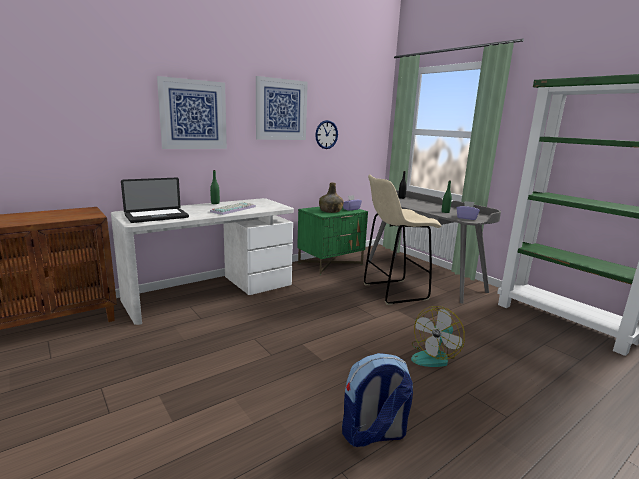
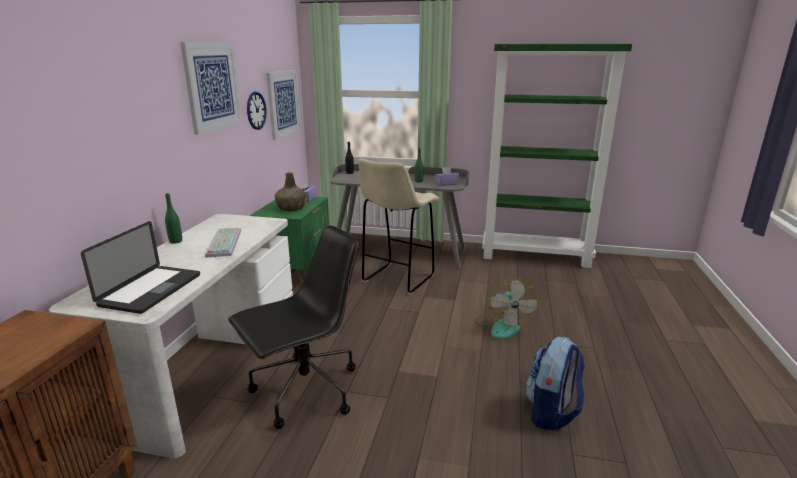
camera: 40 degrees left, 5 degrees up
(193, 114) = (121, 115): picture -> picture (283, 103)
(232, 326) = (304, 392): none -> black office chair

